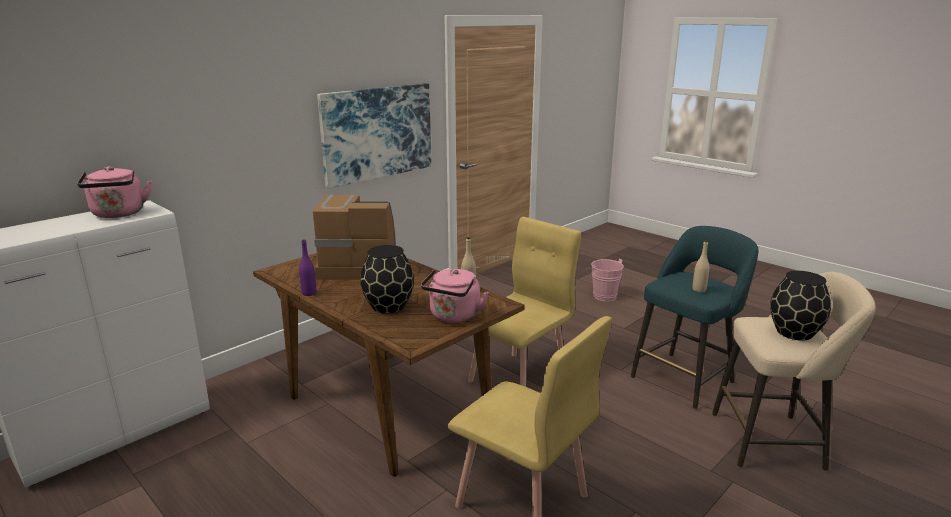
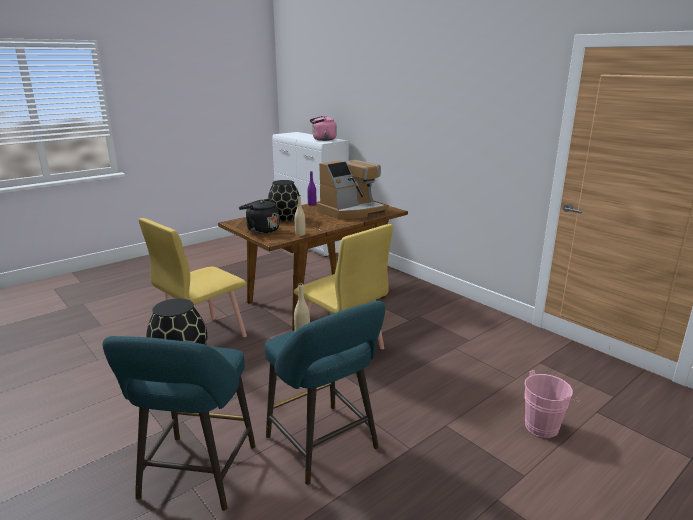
camera: 95 degrees right, 0 degrees up
(359, 266) = (352, 211): coffee machine -> coffee machine turned 45 degrees clockwise
(377, 133) = (478, 142): picture -> none
(454, 316) = (261, 230): pink kettle -> black kettle
(773, 441) = (196, 477): beige stool -> turquoise stool

